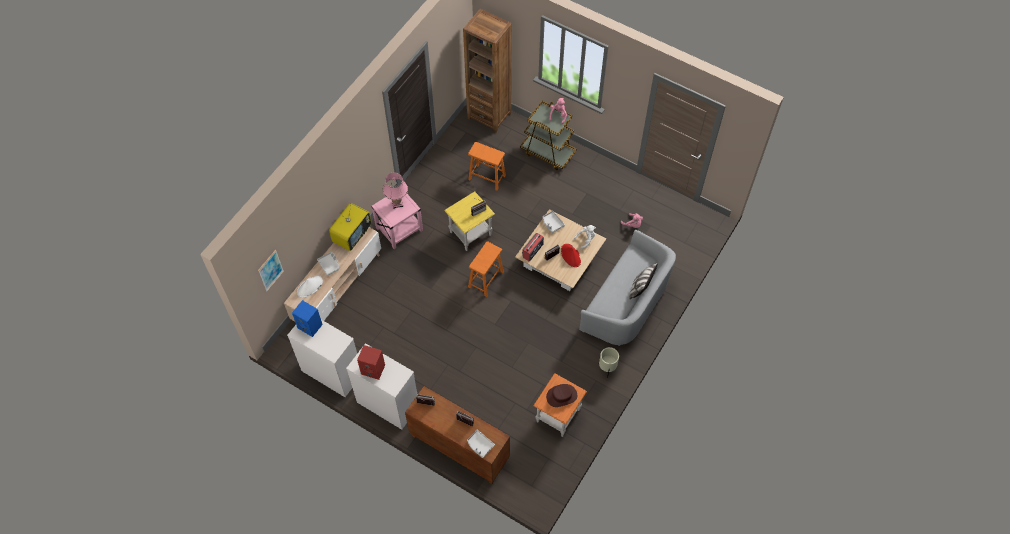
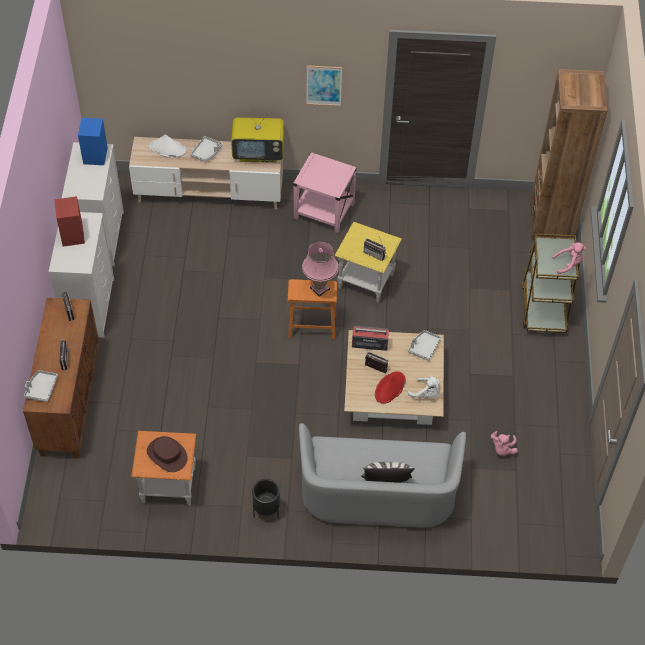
camera: 60 degrees right, 5 degrees down
(270, 270) = (128, 79): picture -> picture (324, 85)
(397, 203) = (331, 174): pink table lamp -> pink table lamp (320, 288)
(487, 177) = (458, 261): orange stool -> none
(607, 368) = (266, 511): beige planter -> black planter

